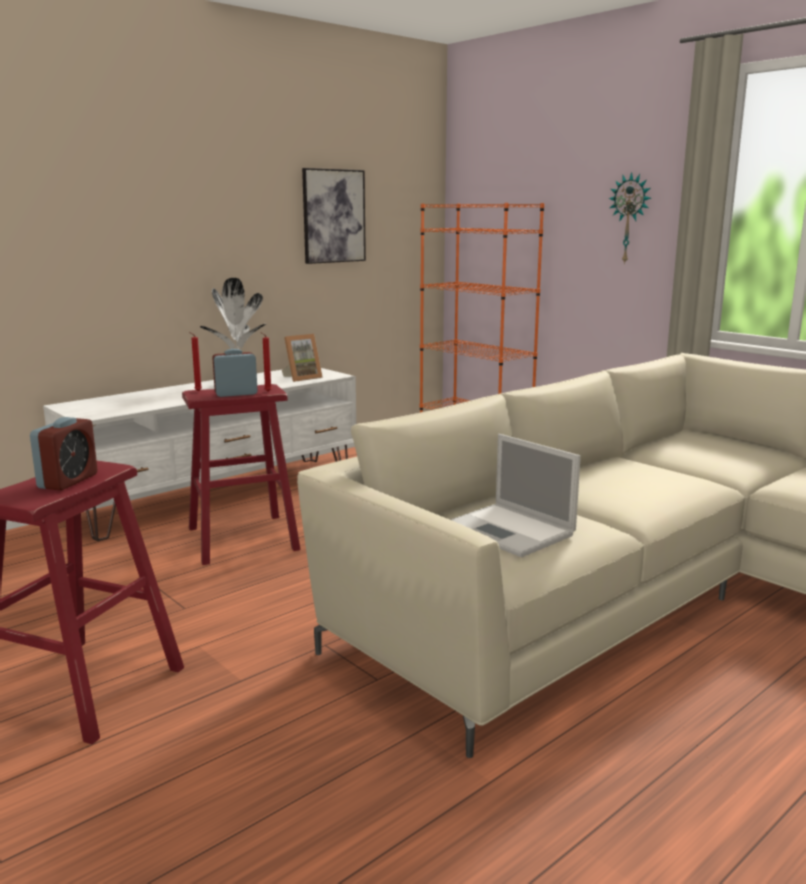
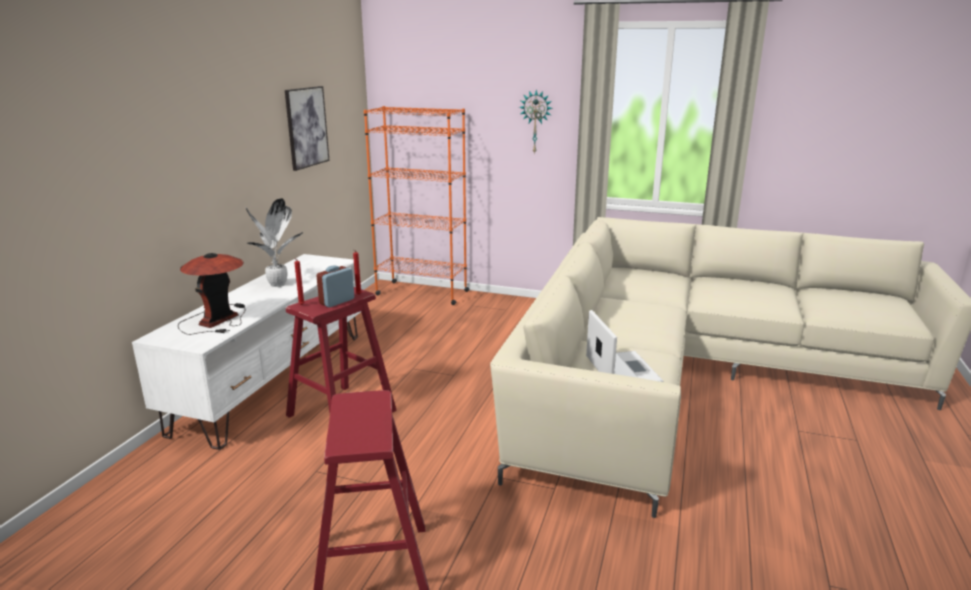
camera: 30 degrees left, 5 degrees up
(68, 481) = (368, 417): alarm clock -> none
(136, 401) = (217, 320): none -> table lamp
(302, 378) = (320, 269): picture frame -> none
(511, 531) = (621, 369): laptop -> laptop turned 120 degrees counterclockwise

